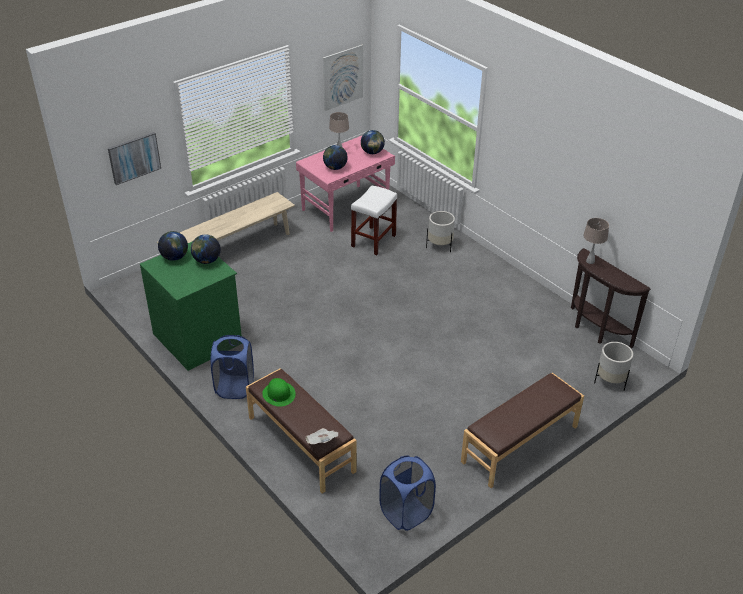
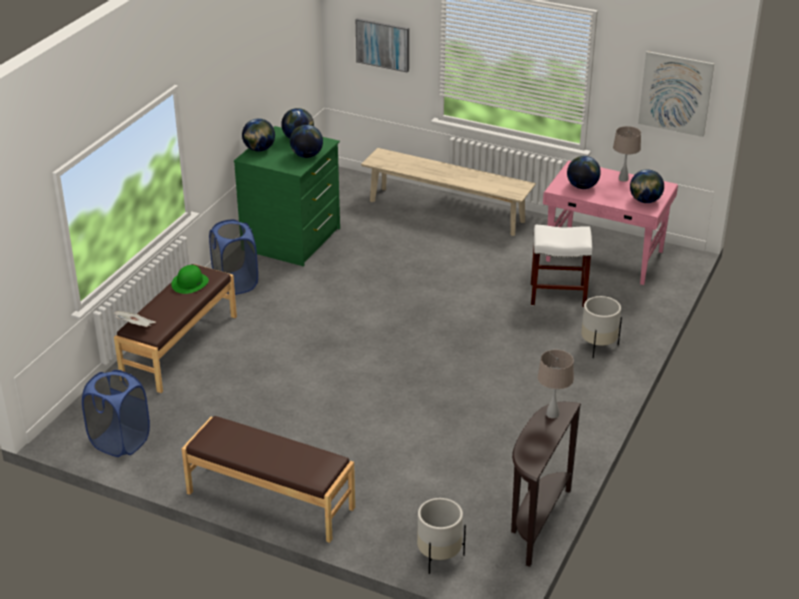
camera: 65 degrees right, 5 degrees down
(172, 281) = (259, 149): none -> globe

